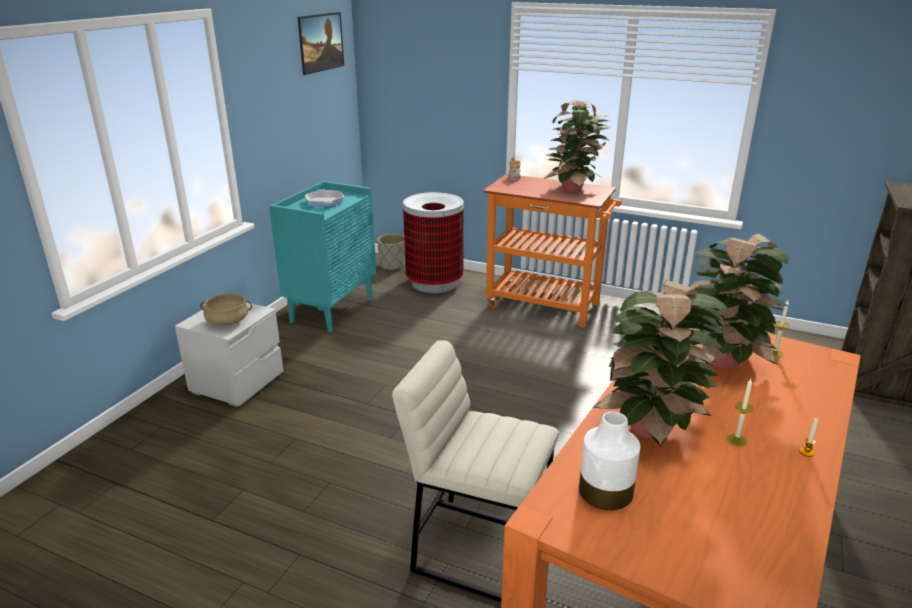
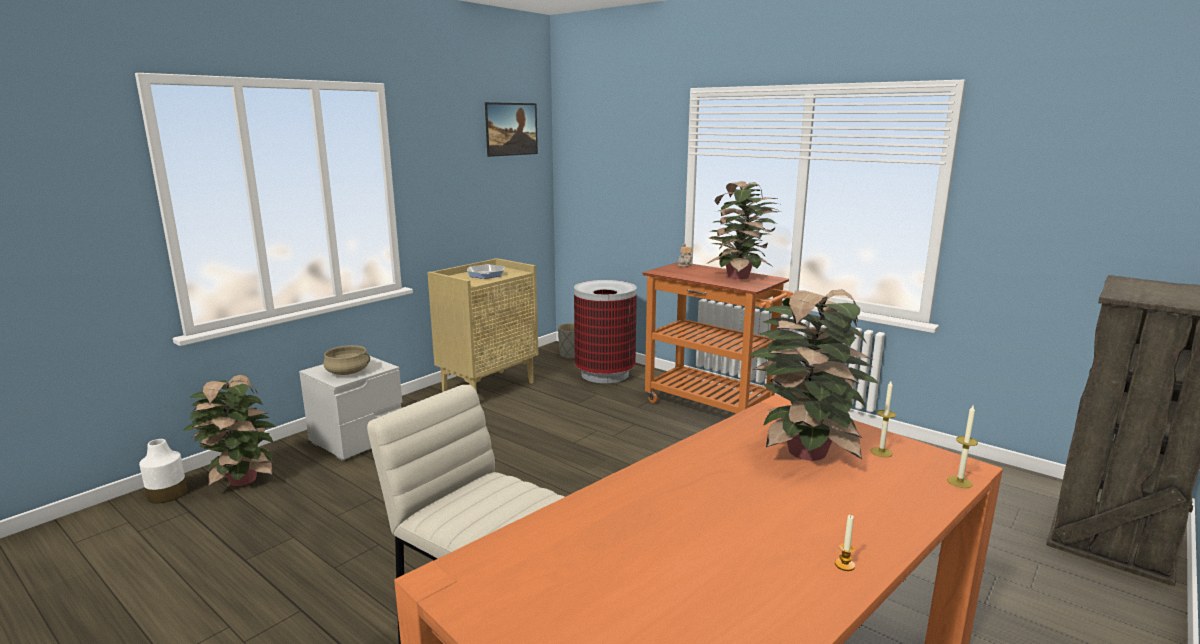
camera: 15 degrees right, 10 degrees down
(332, 310) = (489, 387): turquoise cabinet -> beige cabinet
(605, 490) = (544, 563): white vase -> white vase (167, 493)
(648, 430) = (652, 509): potted plant -> potted plant (240, 481)
(736, 440) = (757, 536): candle -> candle (959, 482)

